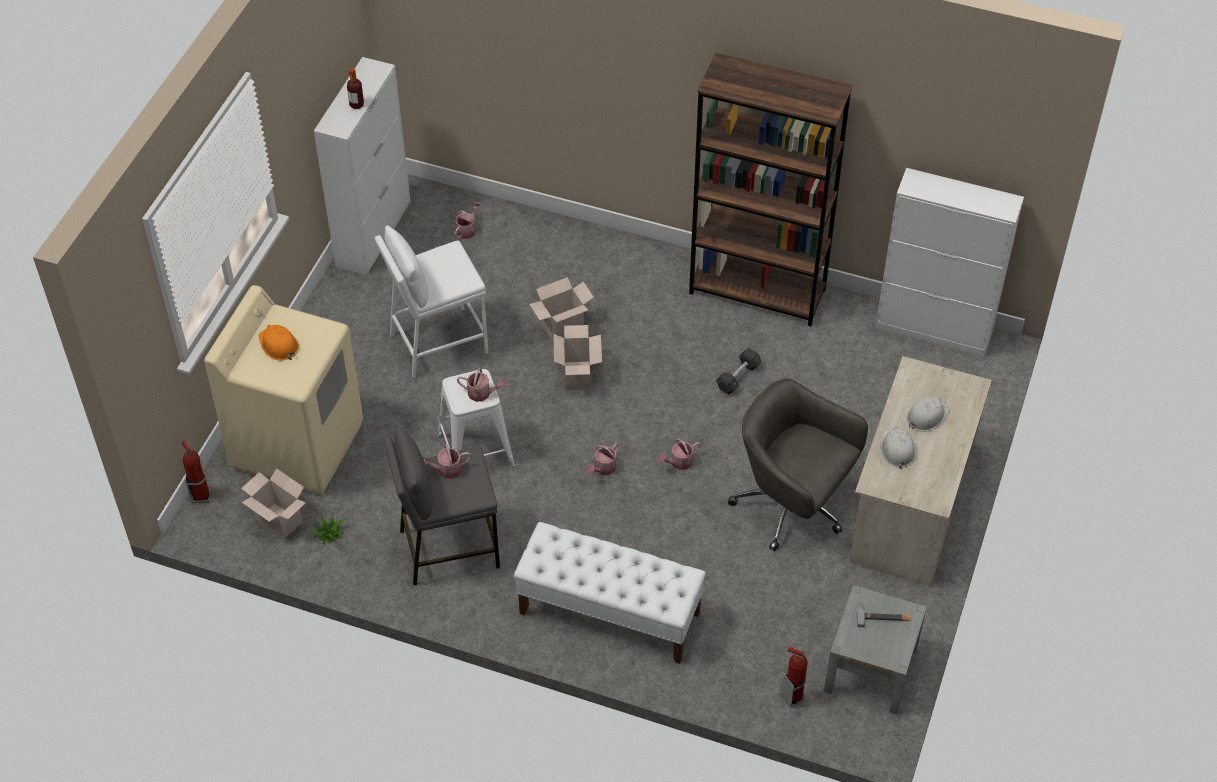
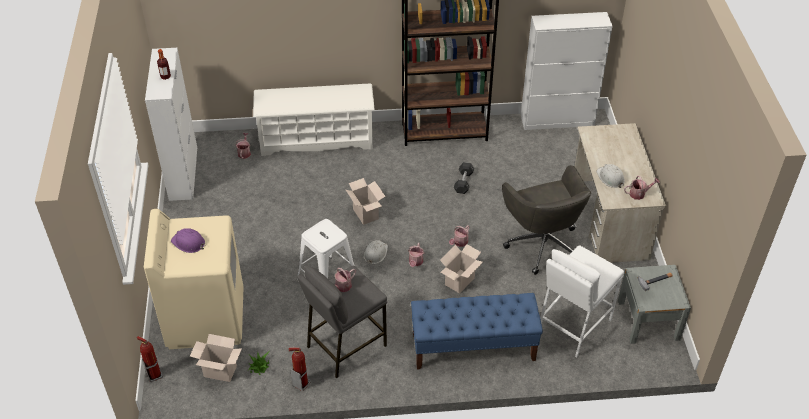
camera: 25 degrees left, 5 degrees down
(278, 345) = (188, 242): orange hard hat -> purple hard hat
(438, 342) = (264, 224): white stool -> white stool (573, 325)
(482, 393) = (333, 234): watering can -> watering can (639, 193)
(562, 328) = (339, 190): cardboard box -> cardboard box (459, 282)
(574, 243) = (317, 139): none -> white shoe rack
(609, 613) = (473, 347): white bench -> blue bench
(792, 506) = (542, 243): grey office chair -> grey office chair turned 120 degrees counterclockwise
(793, 696) = (614, 353): fire extinguisher -> fire extinguisher (301, 383)
(926, 416) = (614, 154): white hard hat -> white hard hat (375, 253)

